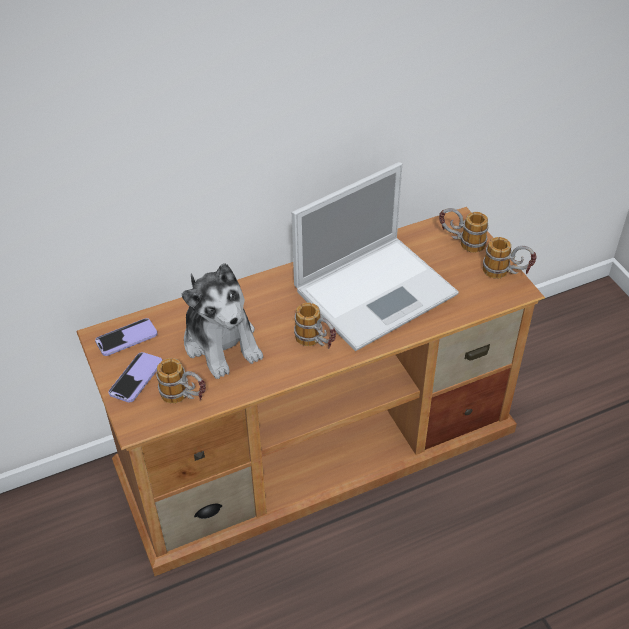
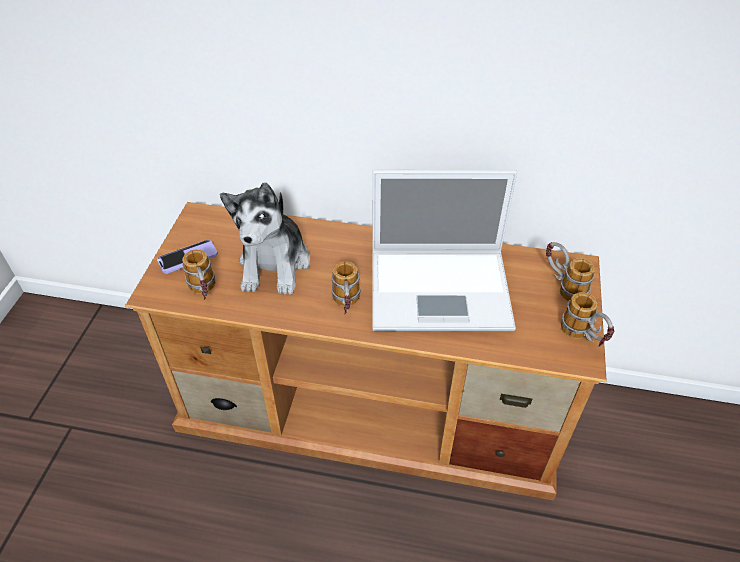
camera: 35 degrees right, 0 degrees up
(126, 338) = (212, 225): phone -> none

